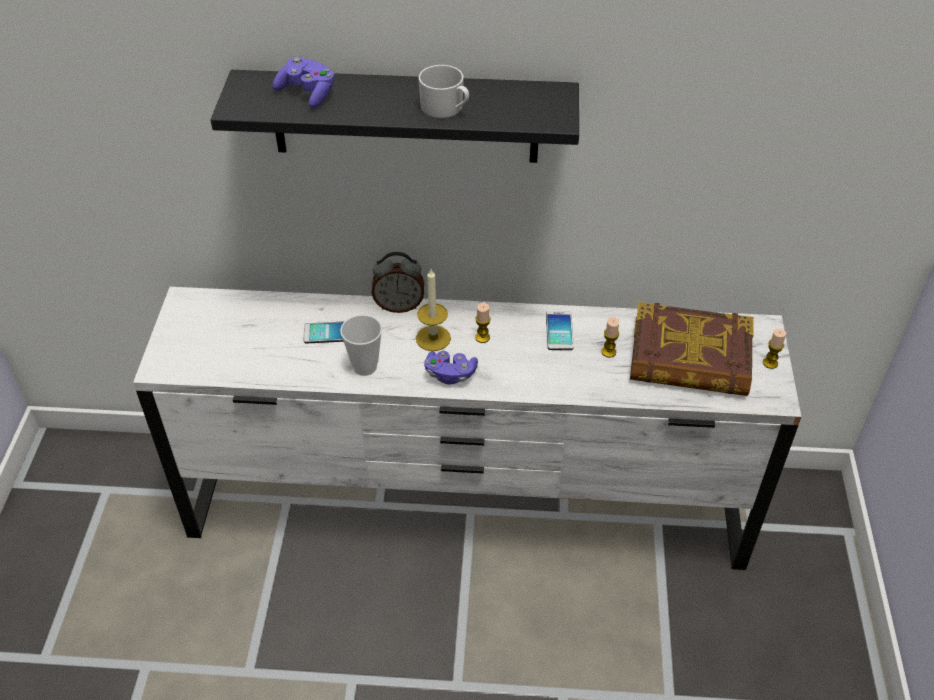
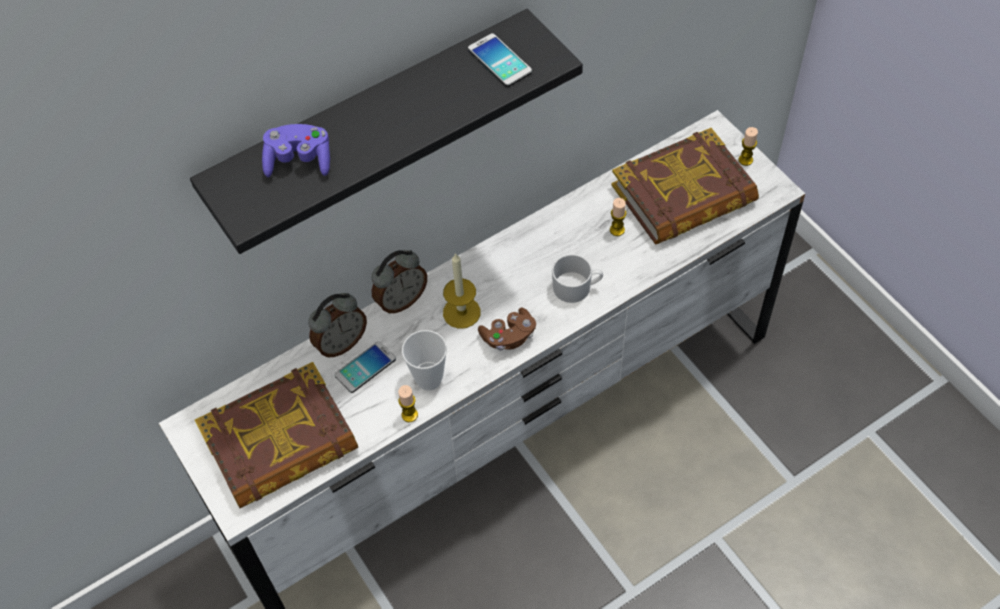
camera: 35 degrees left, 10 degrees up
(227, 344) = (280, 442): none -> book
(330, 308) = (341, 343): none -> alarm clock
(446, 108) = (444, 103): white mug -> white mug (577, 287)
(450, 374) = (509, 337): purple game controller -> brown game controller
(482, 337) = (503, 284): candle -> candle (409, 415)
(559, 331) = (560, 236): phone -> phone (499, 61)

